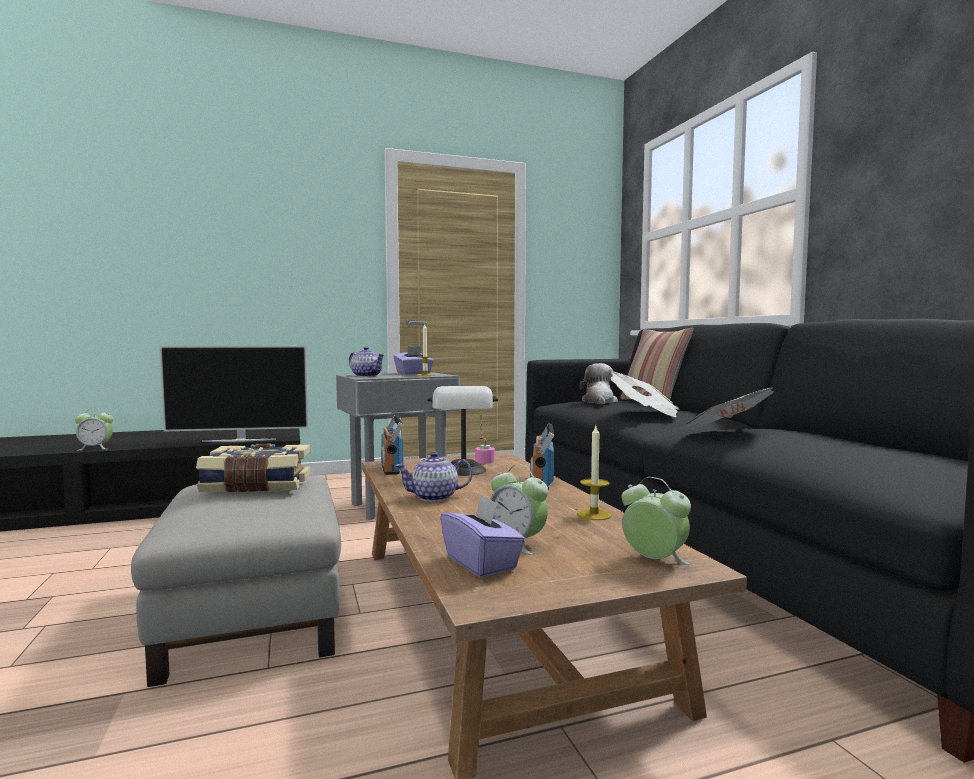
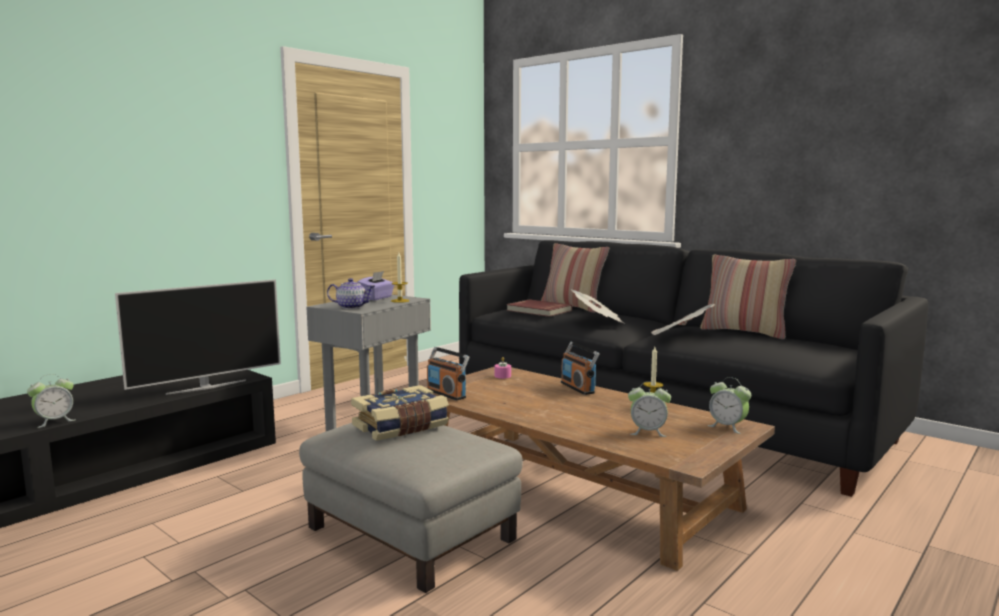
camera: 30 degrees left, 5 degrees up
(435, 497) = (535, 412): teapot -> none
(464, 472) = (510, 388): table lamp -> none
(482, 563) = (653, 447): purple tissue box -> none
(599, 402) = (538, 310): plush toy -> red book
(654, 561) = (727, 427): alarm clock -> alarm clock turned 150 degrees counterclockwise
(842, 438) = (744, 332): none -> pillow

